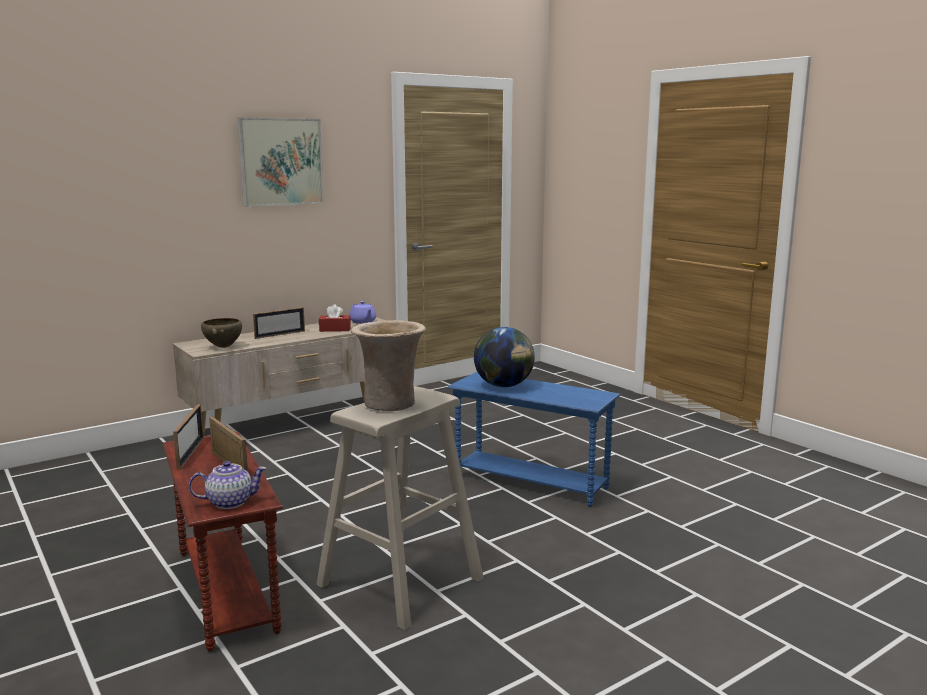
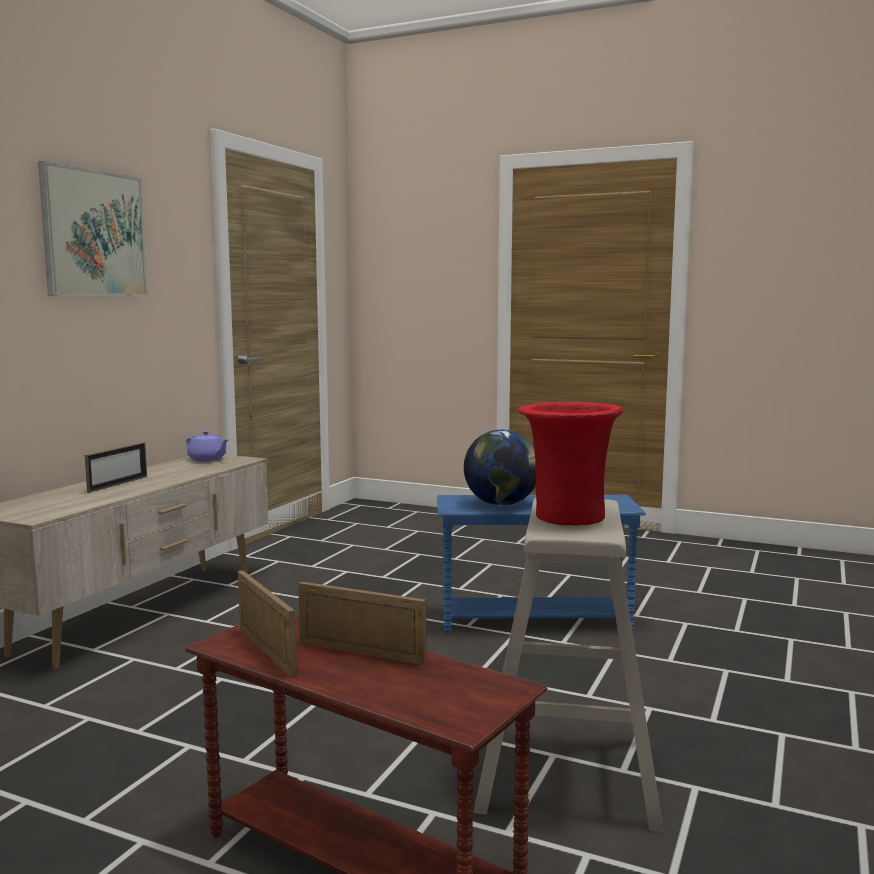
camera: 30 degrees left, 5 degrees down
(223, 347) = (59, 507): brown bowl -> none
(229, 502) = (470, 700): teapot -> none
(335, 329) = (187, 470): red tissue box -> none
(389, 404) = (566, 518): beige vase -> red vase

